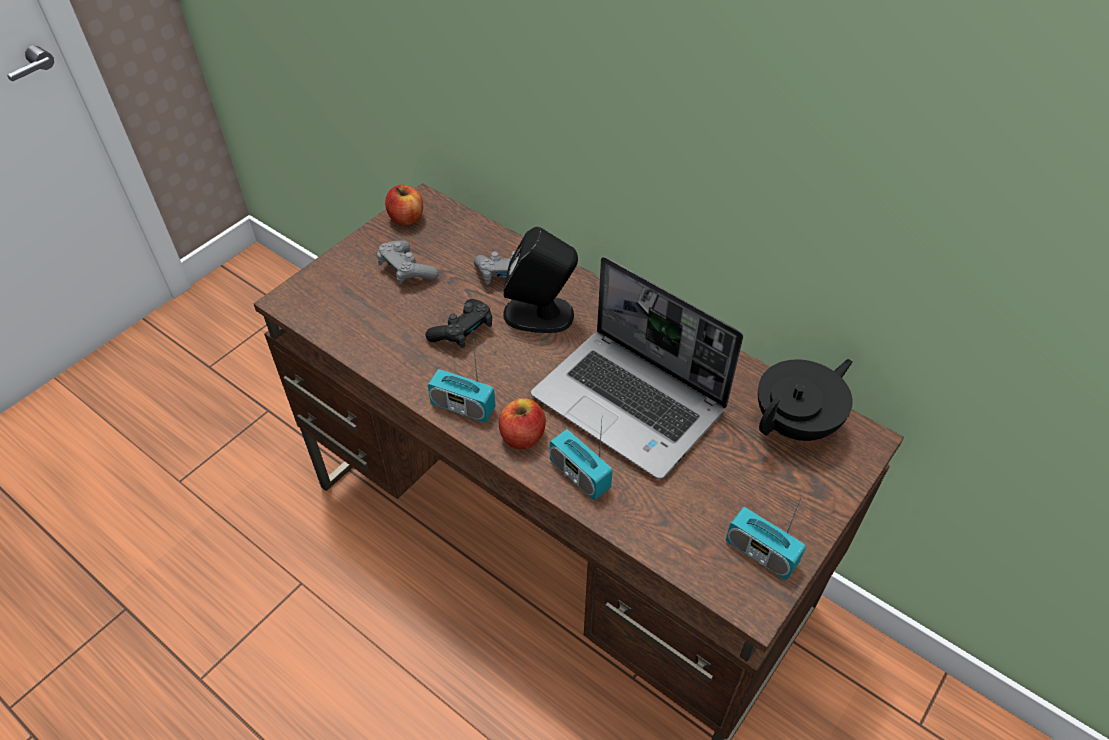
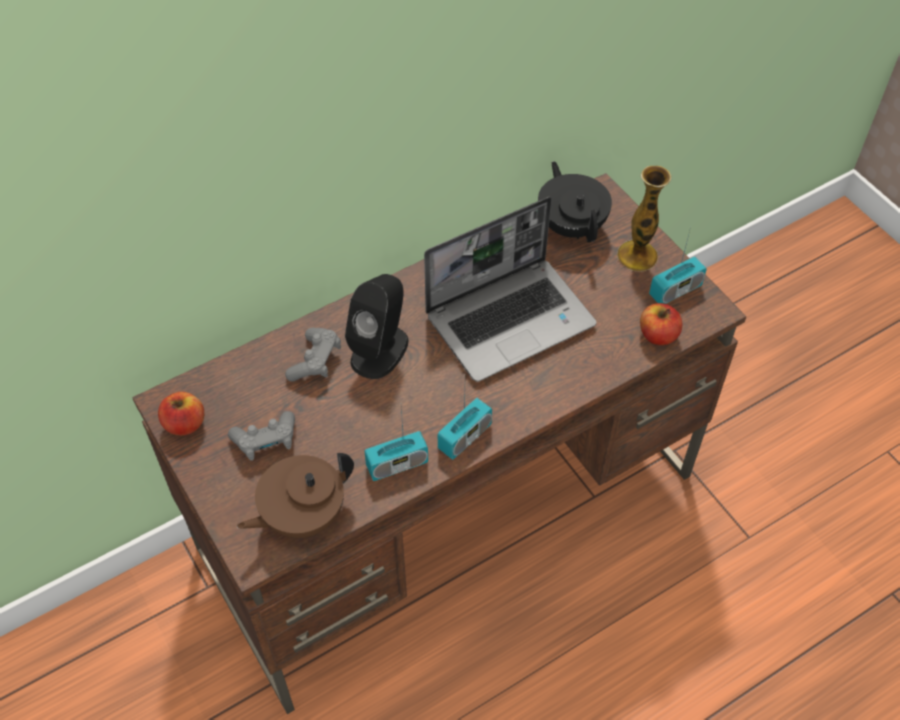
camera: 70 degrees left, 5 degrees up
(337, 316) = (302, 515): none -> brown teapot
(463, 332) = (374, 414): black game controller -> none
(522, 436) = (515, 403): apple -> apple (658, 335)
(579, 475) = (569, 375): radio -> radio (397, 464)
(792, 499) = (637, 256): none -> vase

